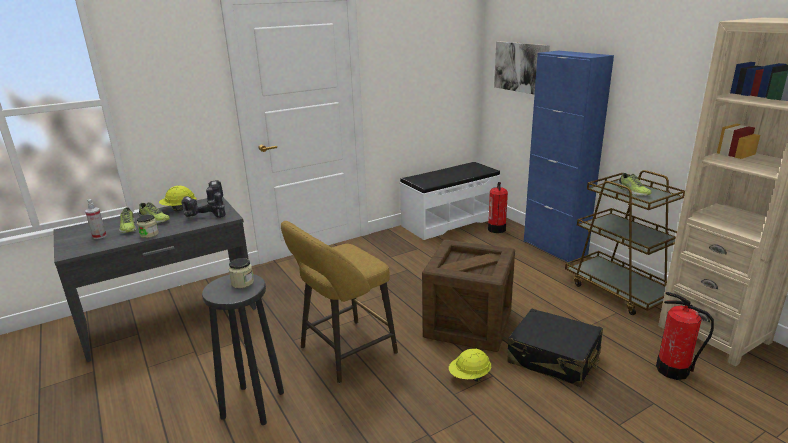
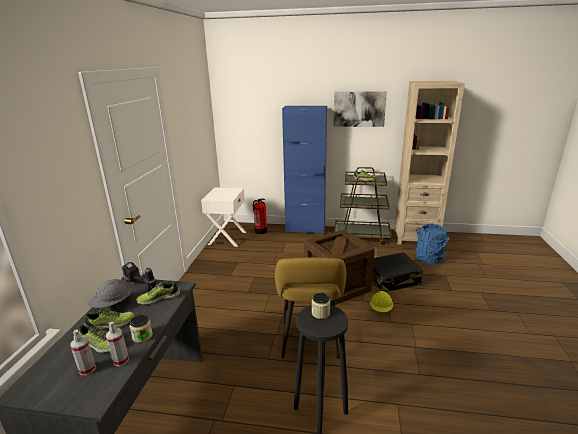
camera: 50 degrees left, 0 degrees up
(115, 241) = (121, 360): none -> spray bottle
(179, 209) = (112, 305): yellow hard hat -> grey hard hat
(204, 217) = (159, 298): power drill -> shoe
(449, 221) = (226, 238): white bench -> white nightstand
(521, 67) = (253, 119): picture -> picture (359, 109)
(673, 370) = (429, 259): fire extinguisher -> blue bucket

